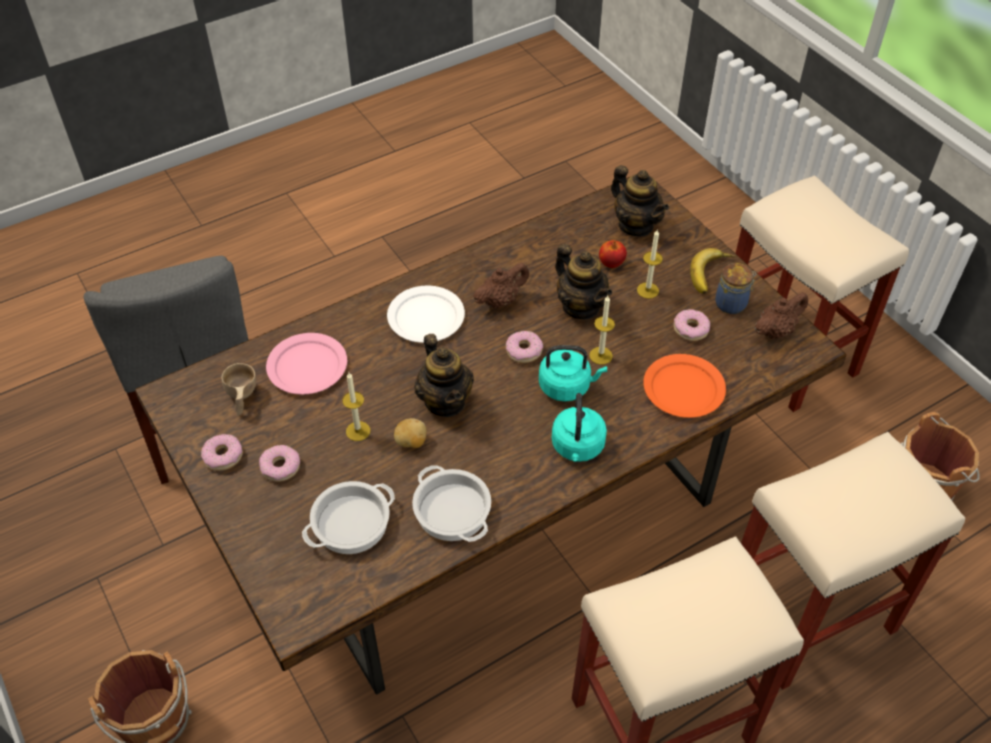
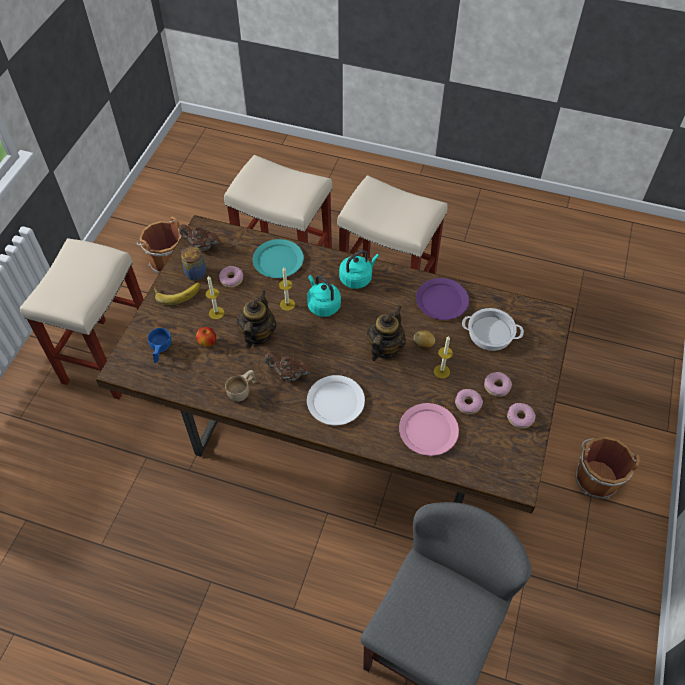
camera: 130 degrees left, 5 degrees up
(241, 398) = (481, 444): beige cup -> beige cup (243, 391)
(451, 510) = (442, 301): cooking pot -> purple plate
(524, 351) = (316, 338): donut -> donut (468, 403)
(636, 225) = (160, 350): teapot -> blue cup
(683, 388) = (278, 261): orange plate -> turquoise plate

